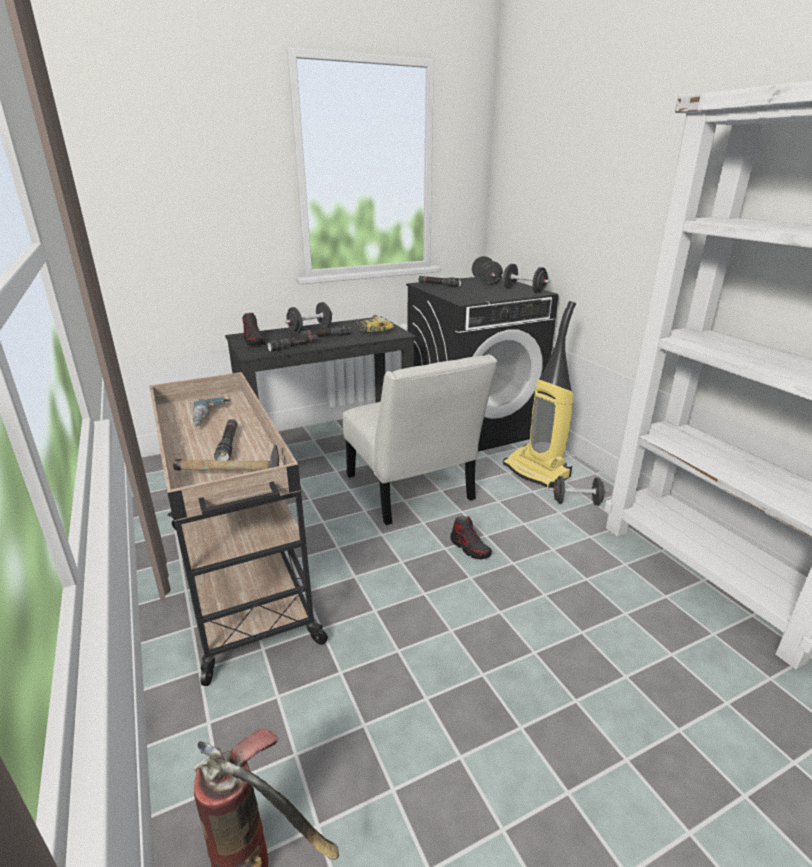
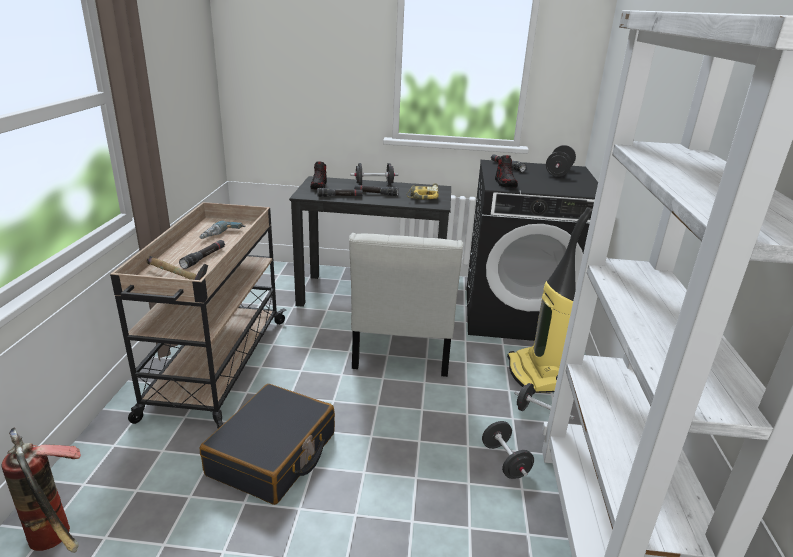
camera: 30 degrees right, 0 degrees up
(402, 638) = (273, 454): none -> black suitcase
(470, 548) = (397, 413): shoe -> shoe (505, 183)
(523, 290) = (579, 188): black dumbbell -> black dumbbell (505, 461)

